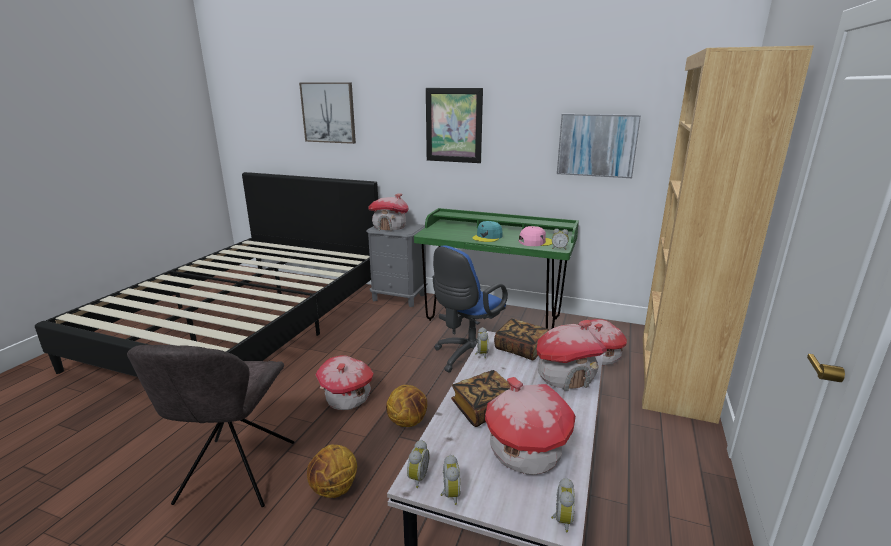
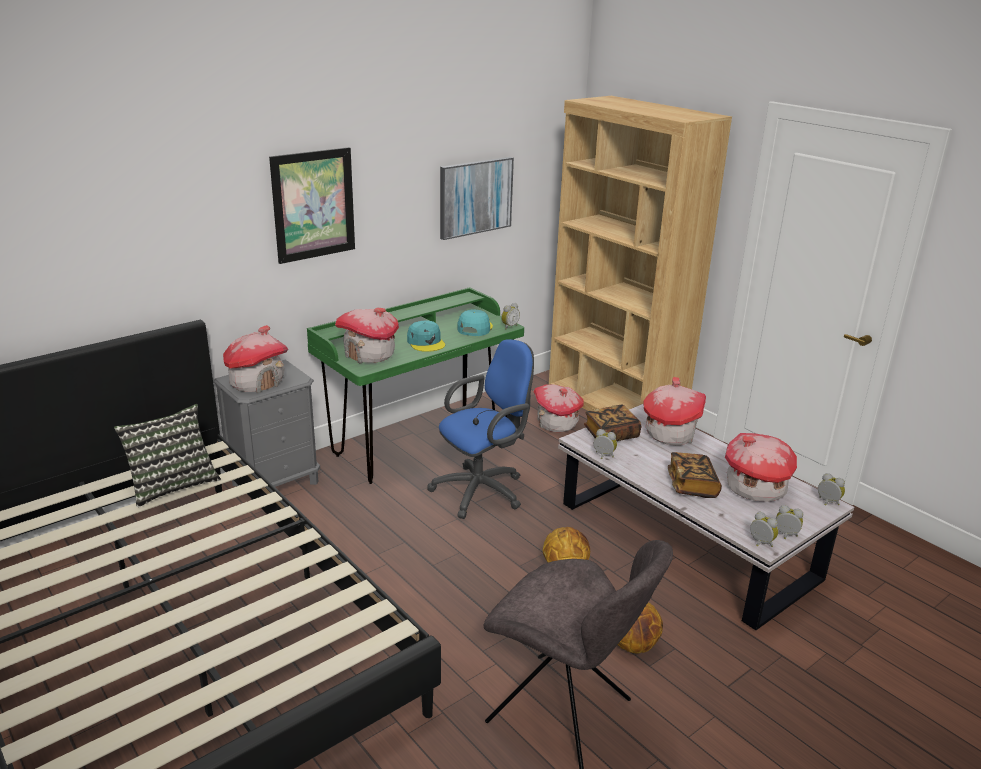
camera: 60 degrees left, 5 degrees up
(320, 260) = (172, 484): none -> pillow
(328, 112) = (87, 224): picture -> none
(347, 398) = (486, 596): toy house -> toy house (369, 354)
(468, 357) = (483, 490): blue office chair -> blue office chair turned 105 degrees counterclockwise
(535, 242) = (474, 328): pink cap -> turquoise cap

